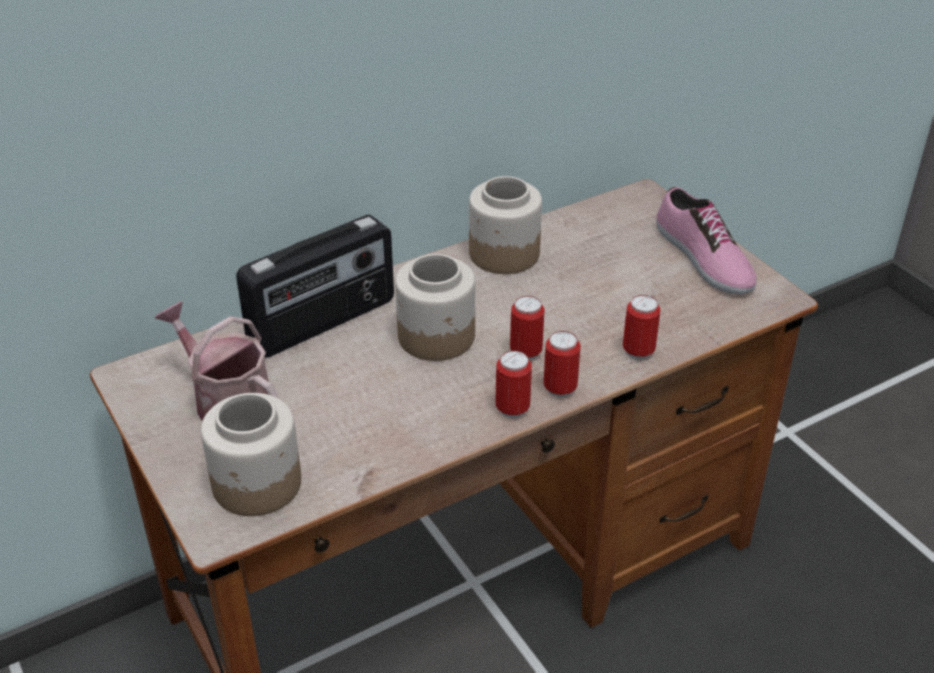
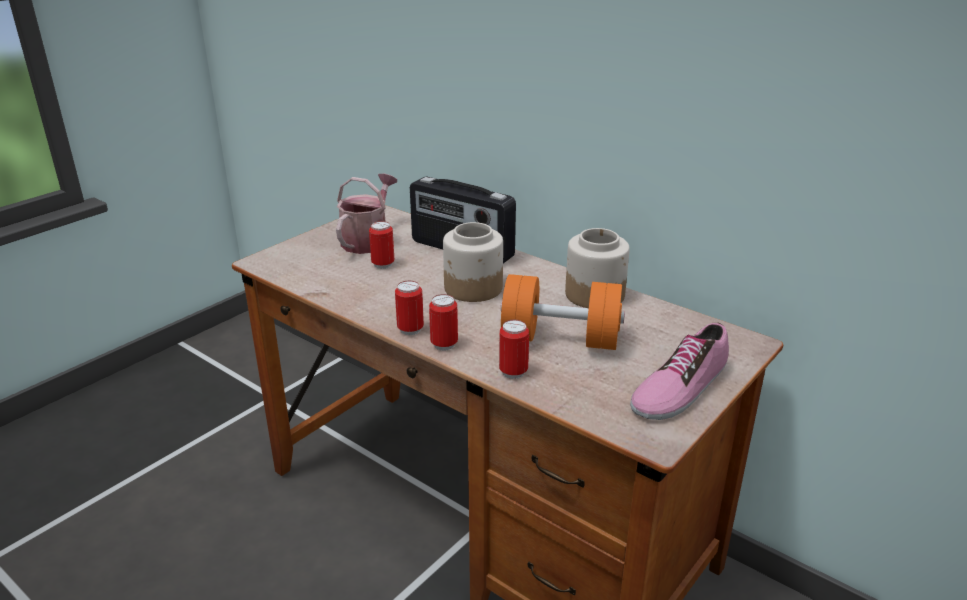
camera: 70 degrees right, 10 degrees down
(257, 484) = (301, 263): jar -> none
(526, 352) = (478, 324): can -> can (383, 264)
(586, 303) = (560, 339): none -> orange dumbbell

